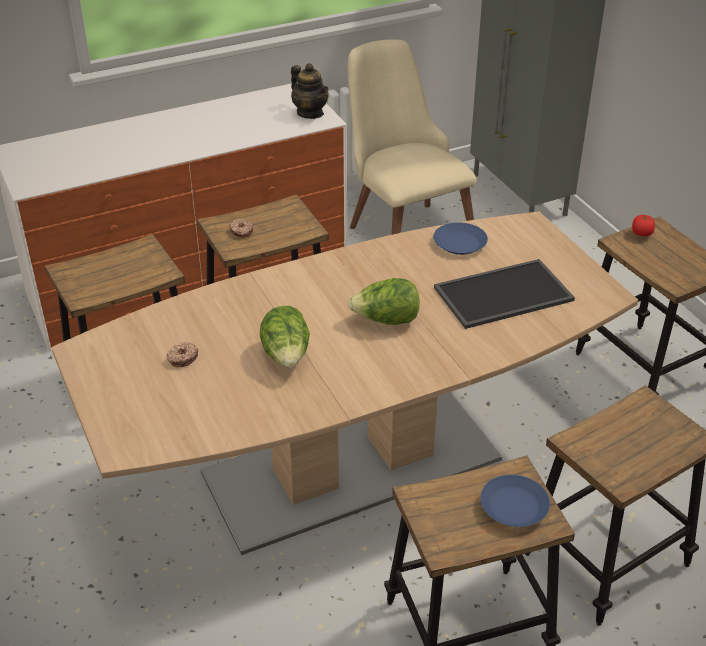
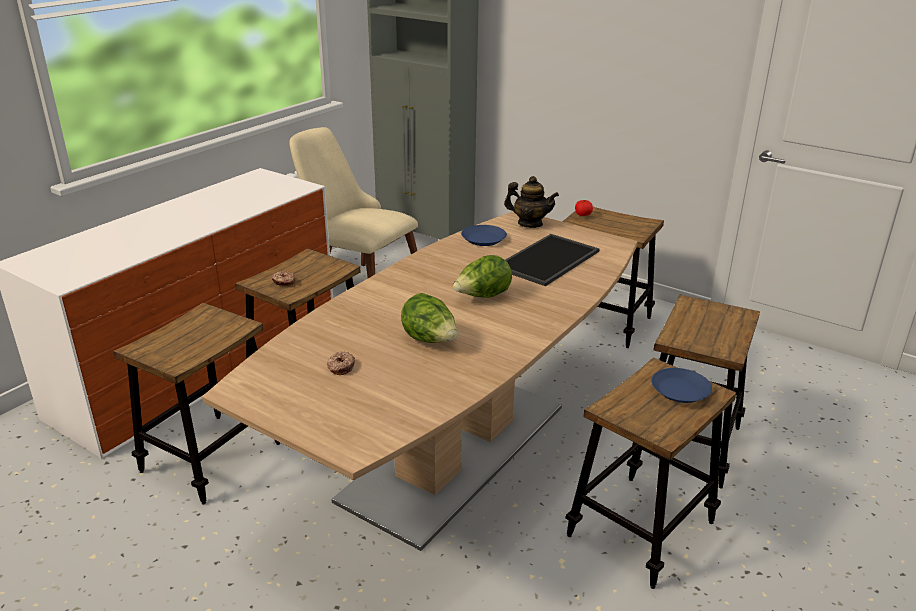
camera: 30 degrees left, 10 degrees down
(310, 113) = (287, 185): teapot -> teapot (530, 224)

